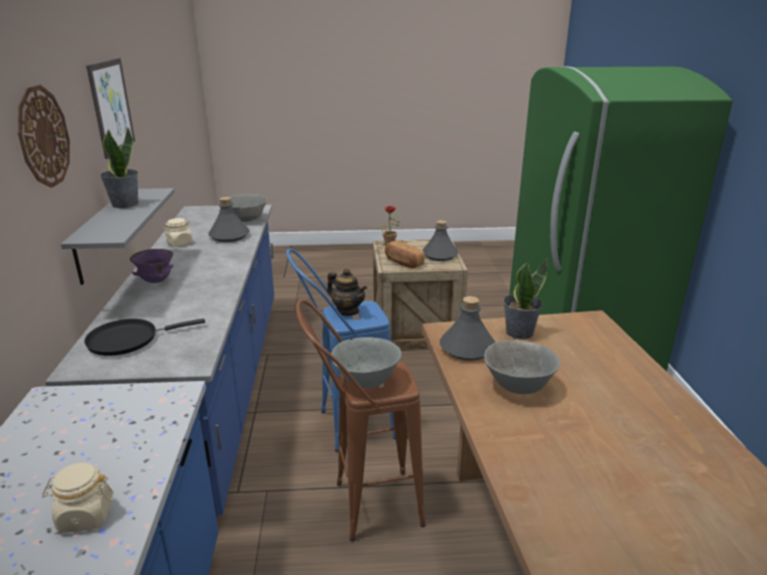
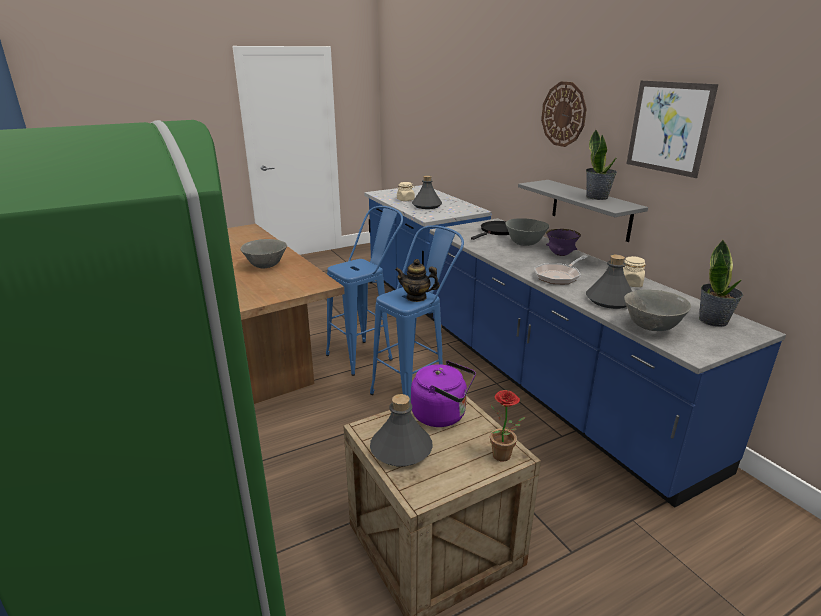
camera: 155 degrees right, 0 degrees up
(217, 260) = (559, 276): none -> frying pan
(363, 507) = (367, 354): brown stool -> blue stool
(366, 381) = (361, 265): grey bowl -> grey bowl (525, 243)
(403, 262) = (442, 415): bread -> purple kettle
(467, 348) = (303, 277): grey bottle -> grey bottle (427, 206)
(519, 332) = (265, 293): potted plant -> potted plant (713, 320)

